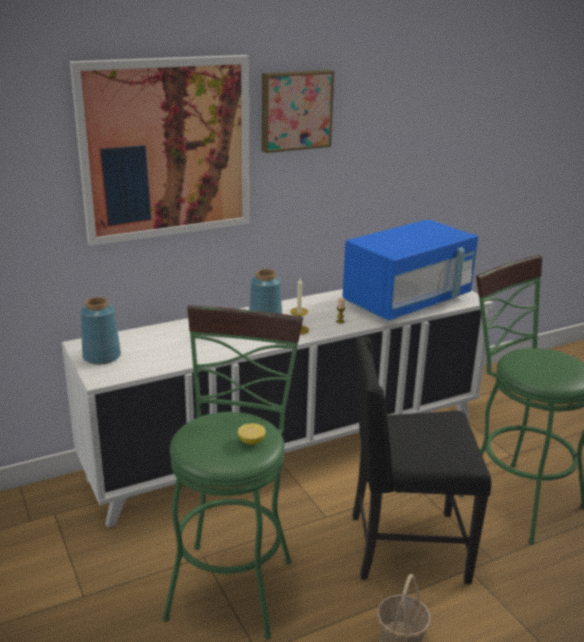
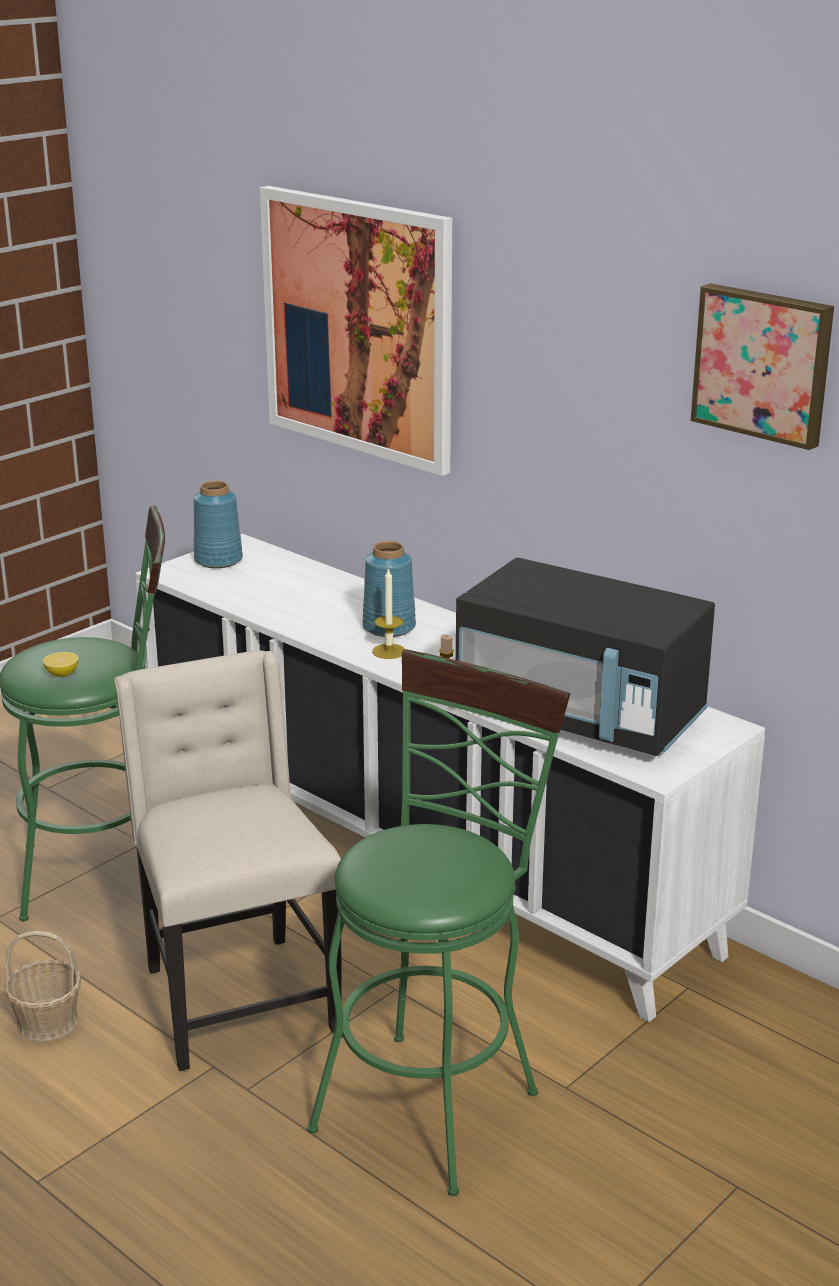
camera: 70 degrees right, 0 degrees up
(295, 110) = (520, 322): picture -> picture (764, 364)
(404, 547) = (236, 998): black chair -> beige chair
(407, 301) = (580, 716): blue microwave -> black microwave

